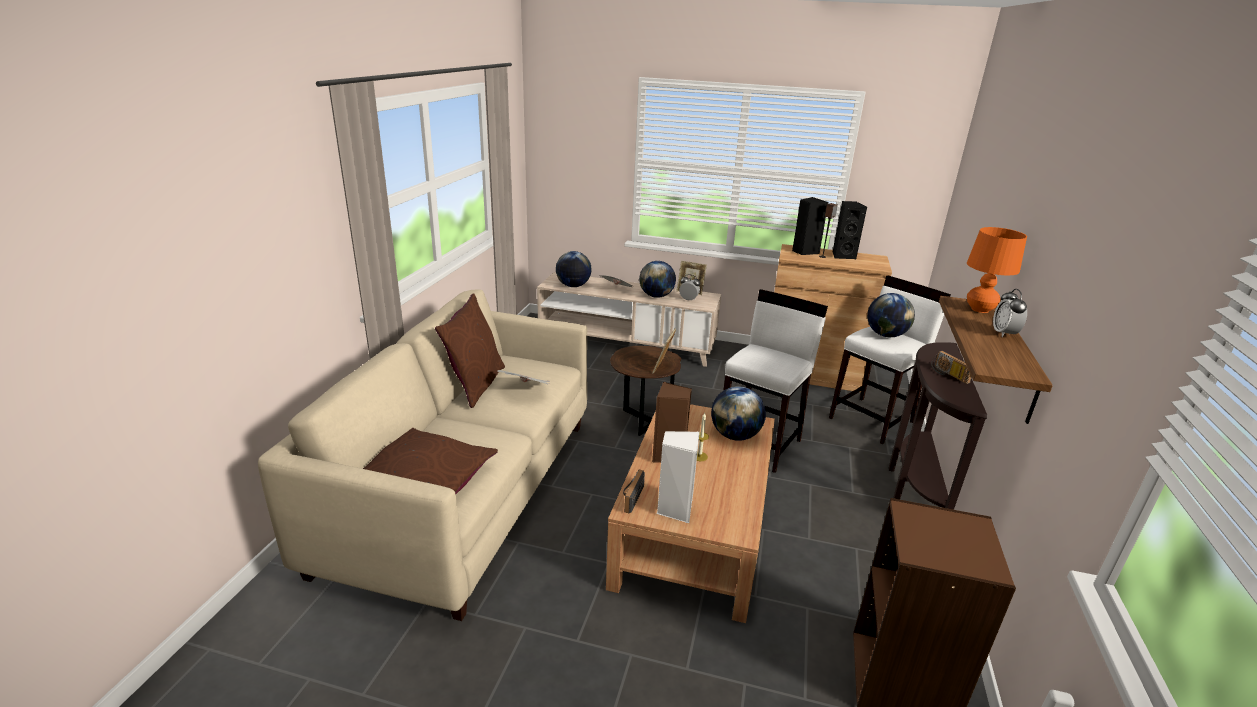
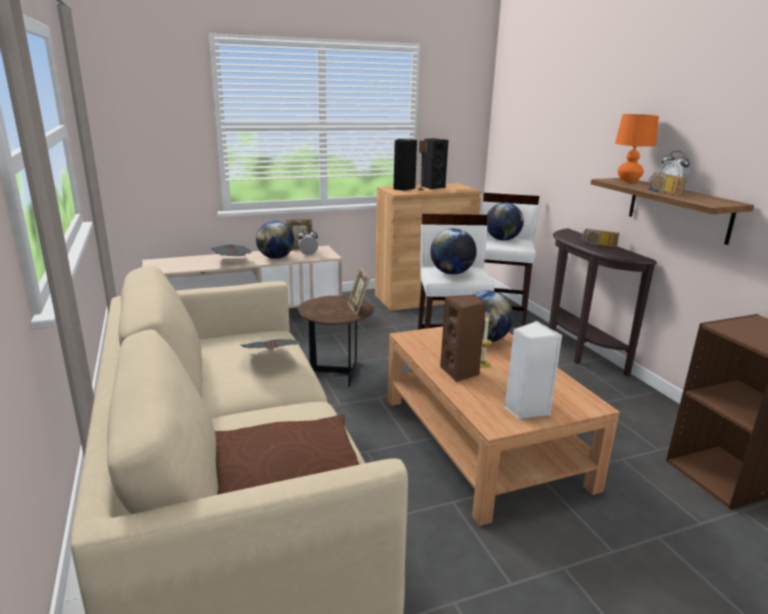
camera: 35 degrees left, 5 degrees down
(475, 385) = (205, 373): brown pillow -> none
(573, 286) = (182, 266): globe -> globe (451, 273)
(630, 497) = (479, 415): radio -> radio (662, 192)

